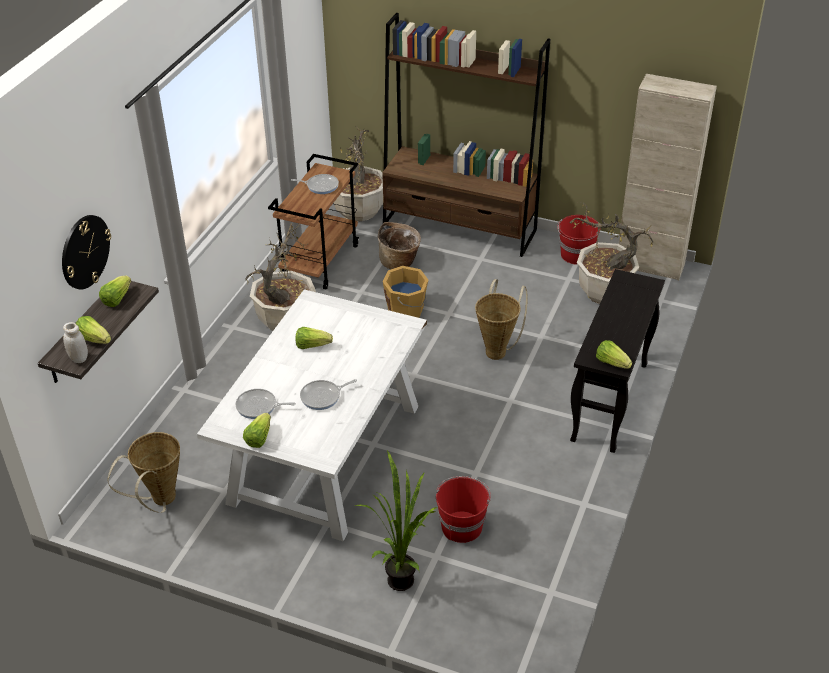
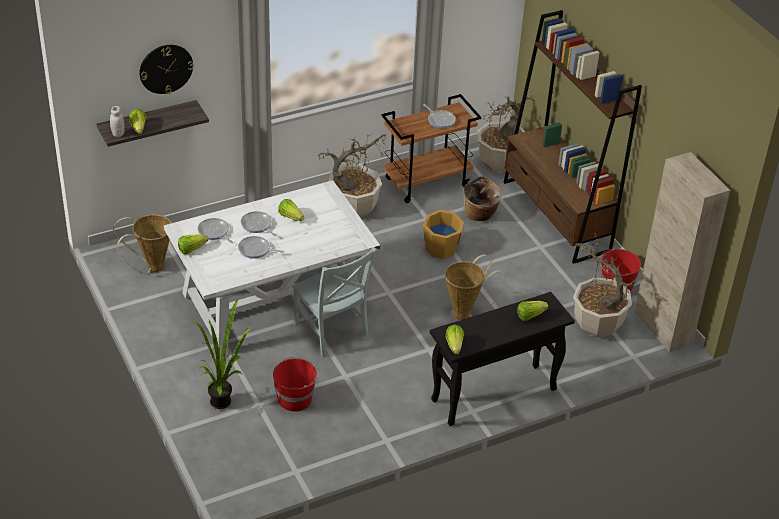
camera: 40 degrees right, 0 degrees up
(117, 299) = (179, 112): lettuce -> lettuce (530, 315)
(291, 373) = (257, 225): none -> frying pan
(413, 443) = (332, 333): none -> grey chair

